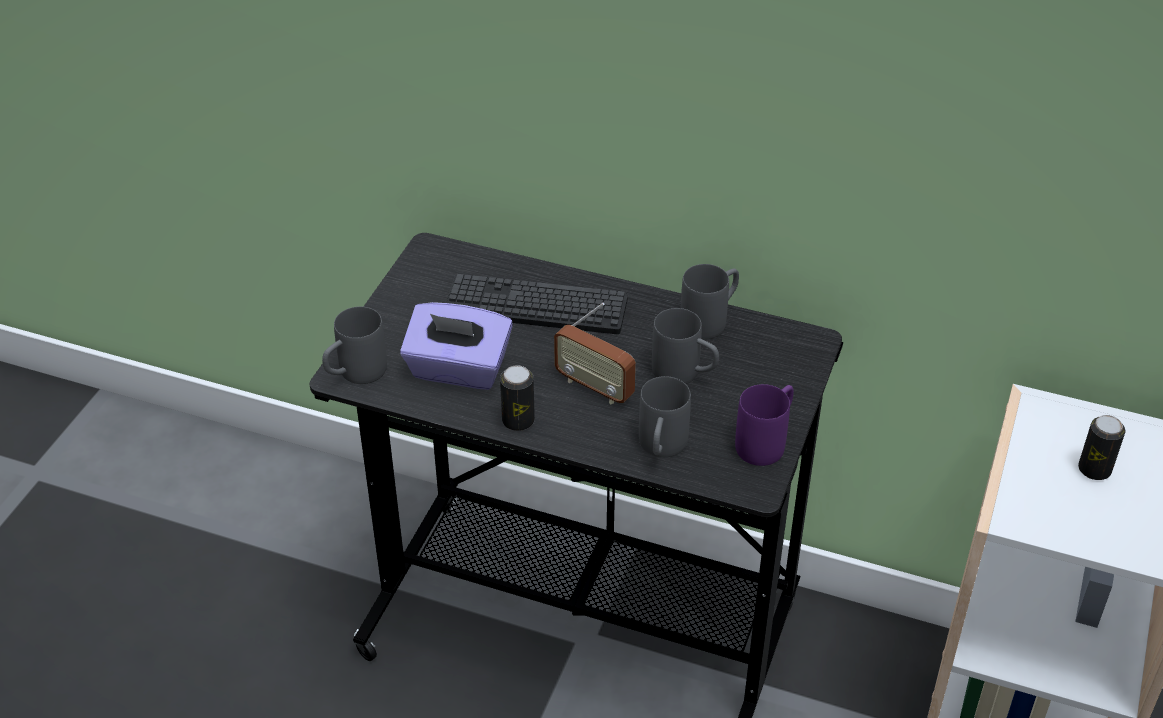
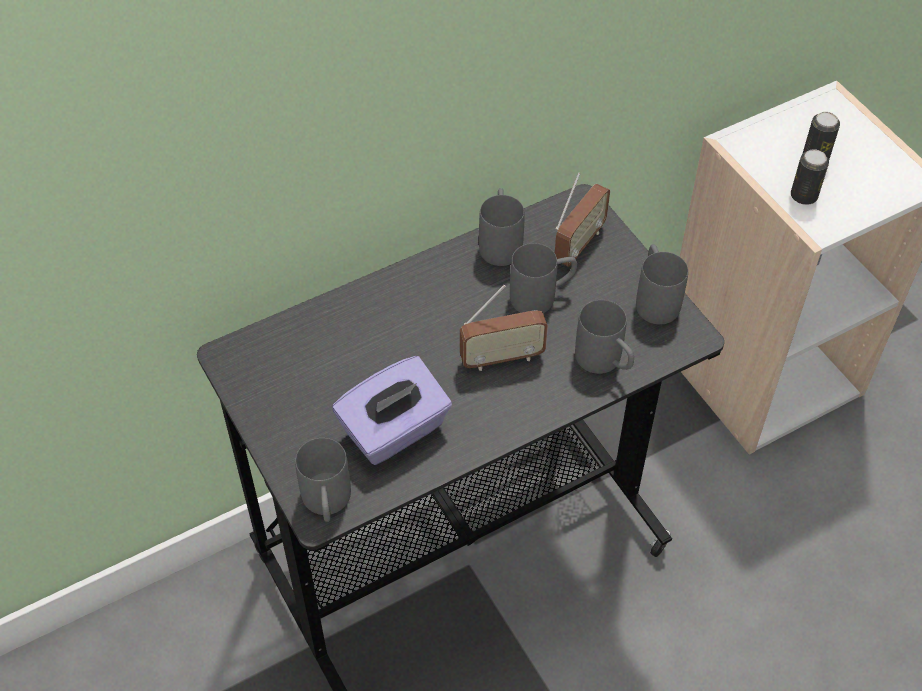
camera: 50 degrees left, 10 degrees up
(518, 421) = (491, 429): can -> can (804, 196)
(536, 306) = (373, 333): keyboard -> none
(766, 365) = (579, 245): none -> radio
(766, 441) = (655, 299): purple mug -> grey mug

